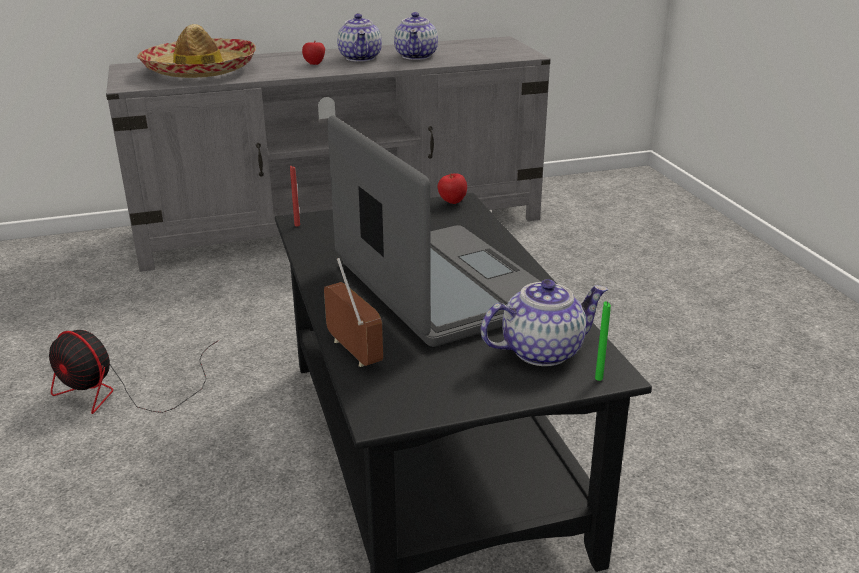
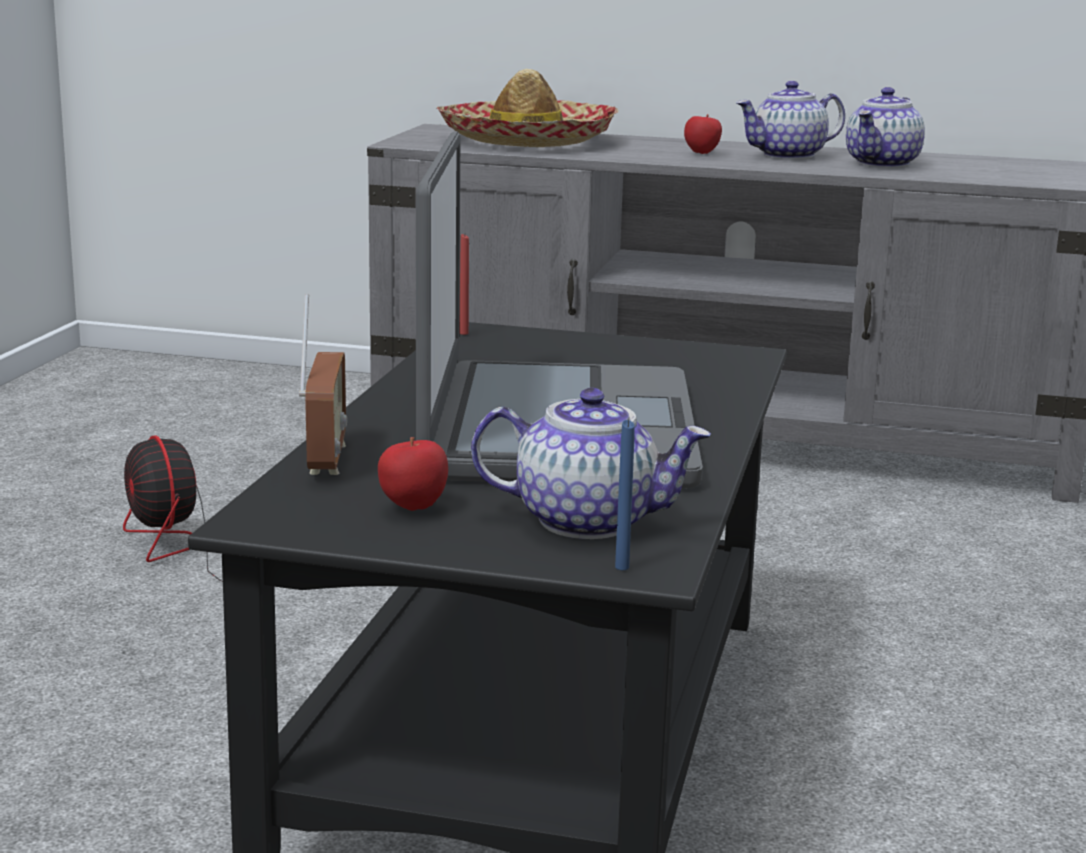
camera: 30 degrees right, 10 degrees down
(361, 58) = (788, 156): teapot -> teapot turned 45 degrees clockwise
(452, 203) = (729, 353): apple -> apple (413, 508)
(598, 378) = (622, 567): green candle -> blue candle

